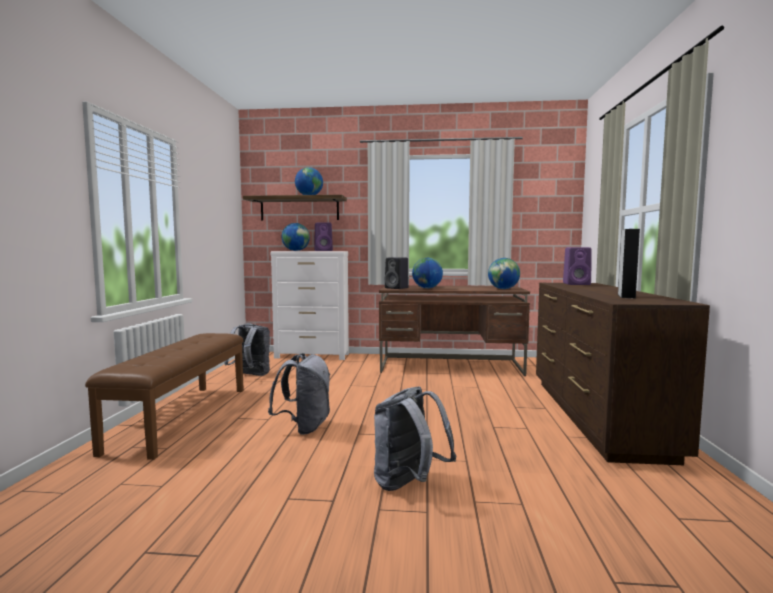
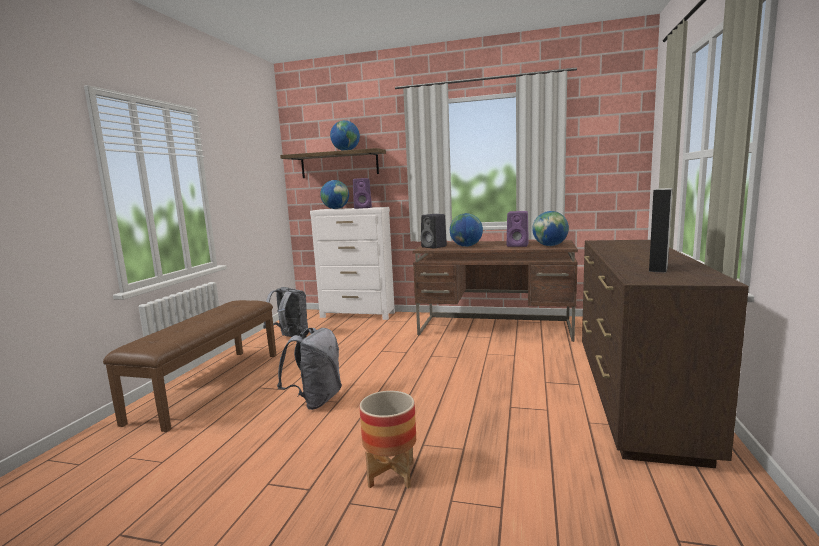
camera: 10 degrees right, 5 degrees up
(408, 484) = (391, 475): grey backpack -> planter
(577, 284) = (626, 243): purple speaker -> purple speaker (518, 245)

